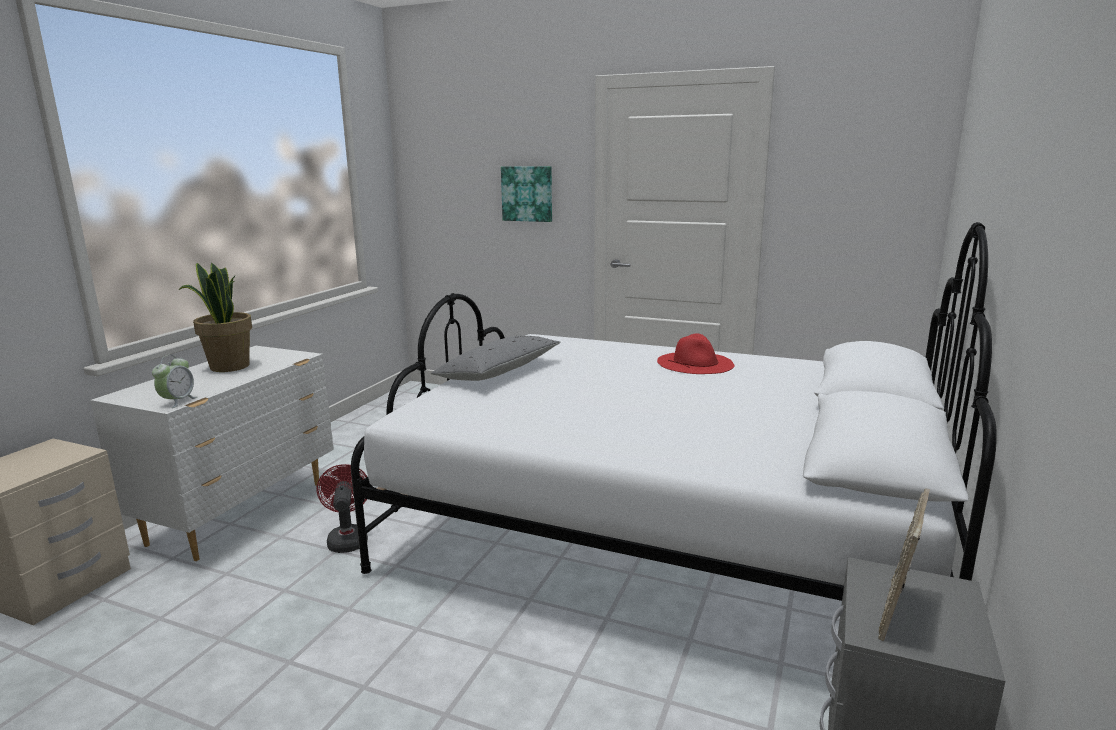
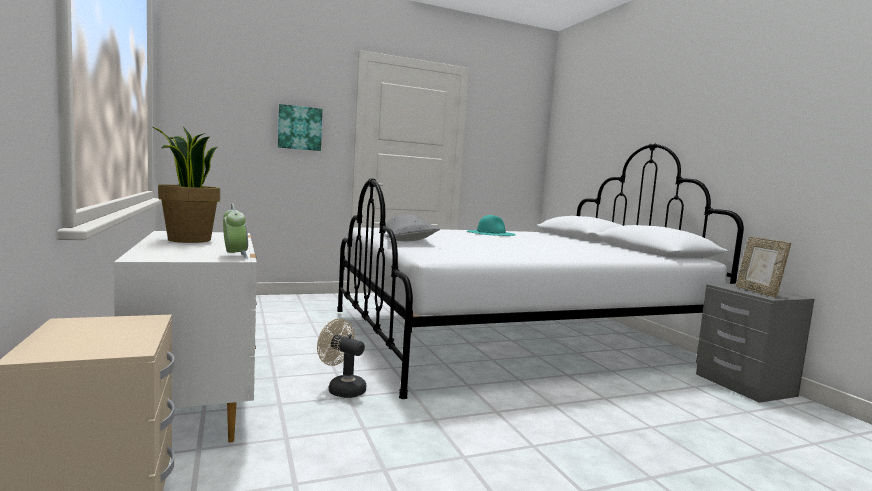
camera: 45 degrees left, 10 degrees down
(347, 539) = (342, 389): red fan -> beige fan
(695, 363) = (491, 233): red hat -> turquoise hat

